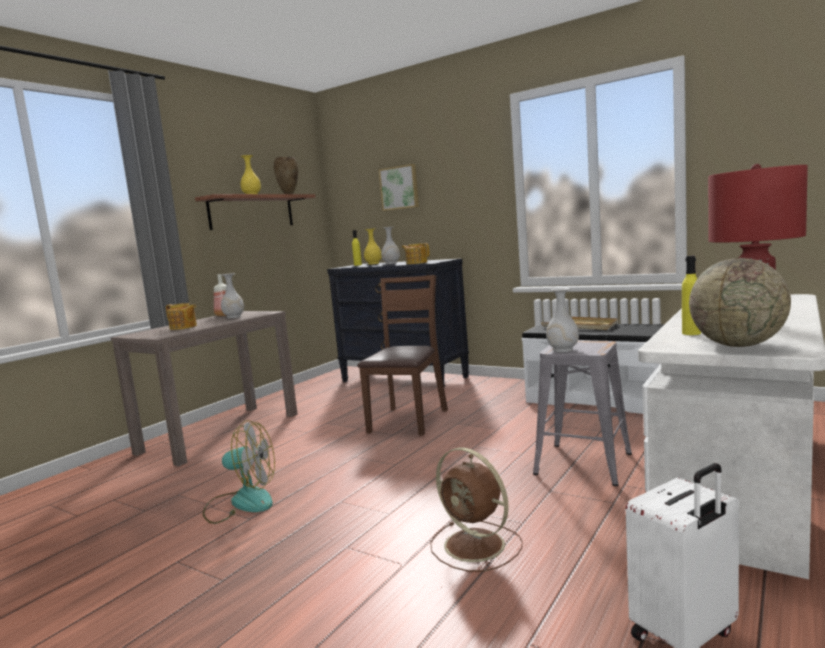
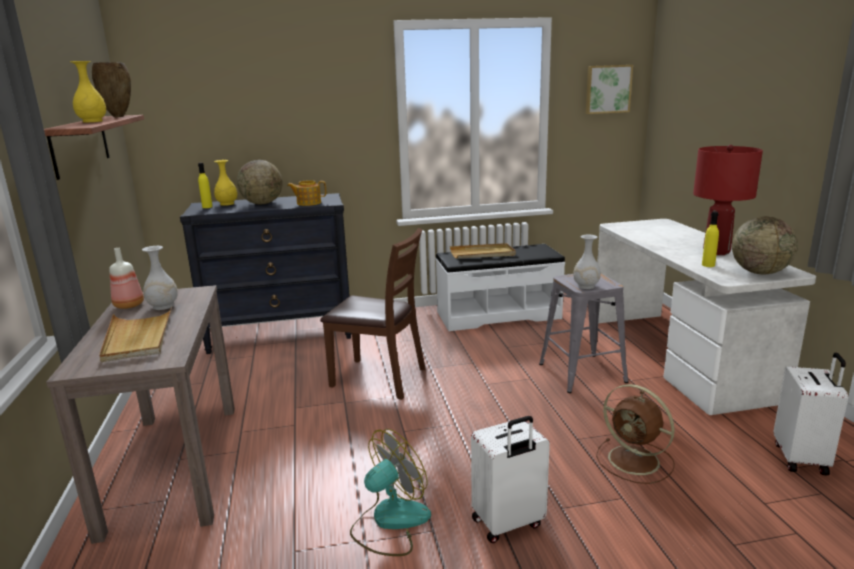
camera: 45 degrees left, 10 degrees up
(183, 327) = (138, 337): teapot -> beige tray
(294, 537) = (508, 523): none -> white suitcase
(391, 263) = (262, 203): white vase -> globe
(399, 188) = (249, 109): picture -> picture (607, 89)
(408, 420) = (379, 378): brown chair -> brown chair turned 135 degrees clockwise
(476, 546) = (635, 461): brown fan -> brown fan turned 45 degrees clockwise

